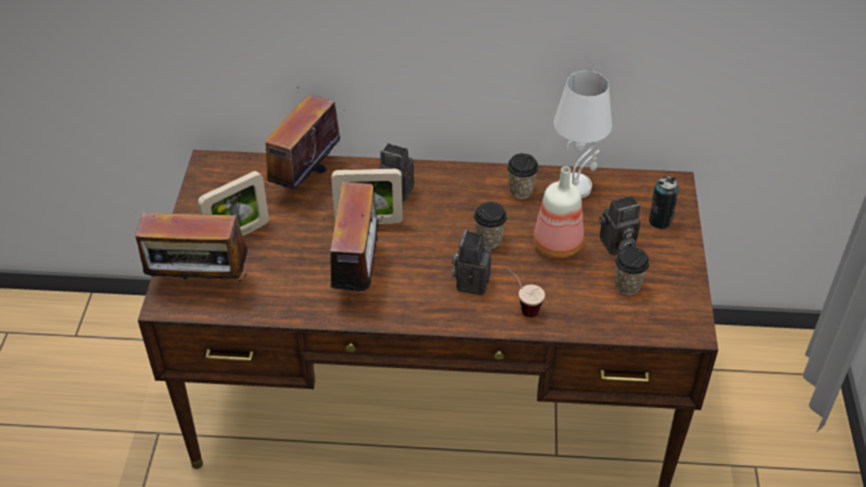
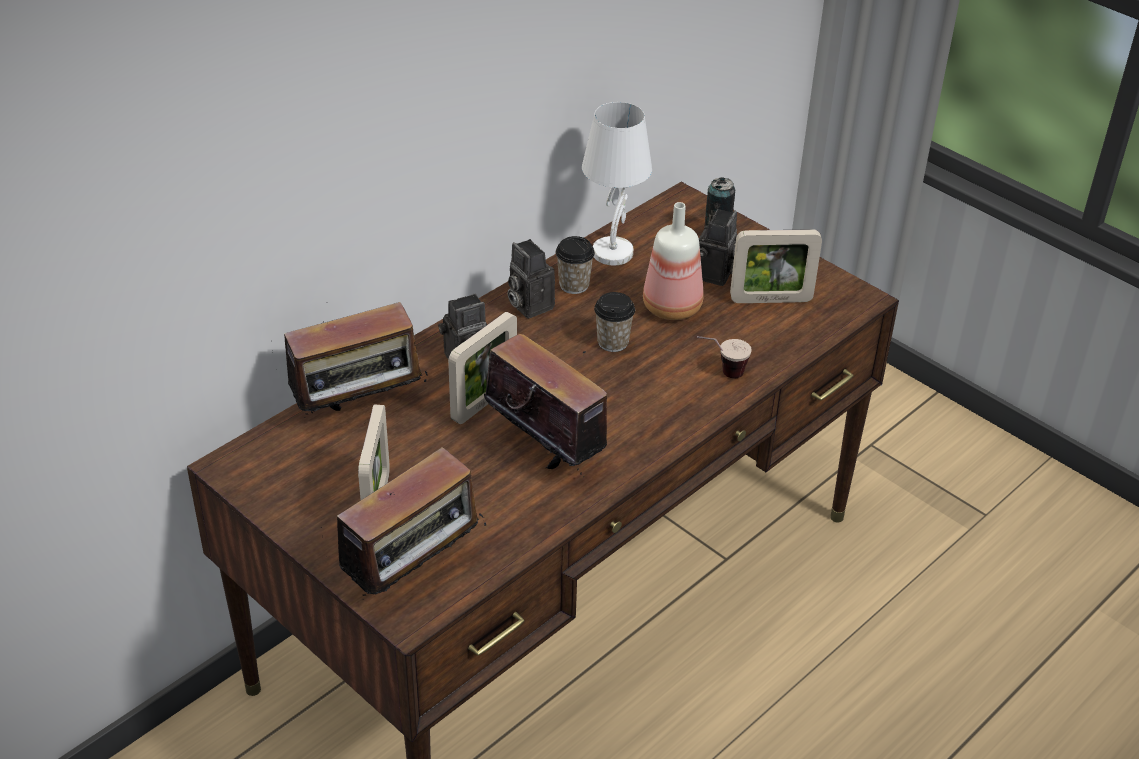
camera: 50 degrees left, 5 degrees down
(304, 179) = (359, 410): radio -> radio turned 90 degrees counterclockwise
(471, 281) = (651, 385): camera -> camera (528, 304)
(627, 286) = (771, 300): cup -> picture frame

